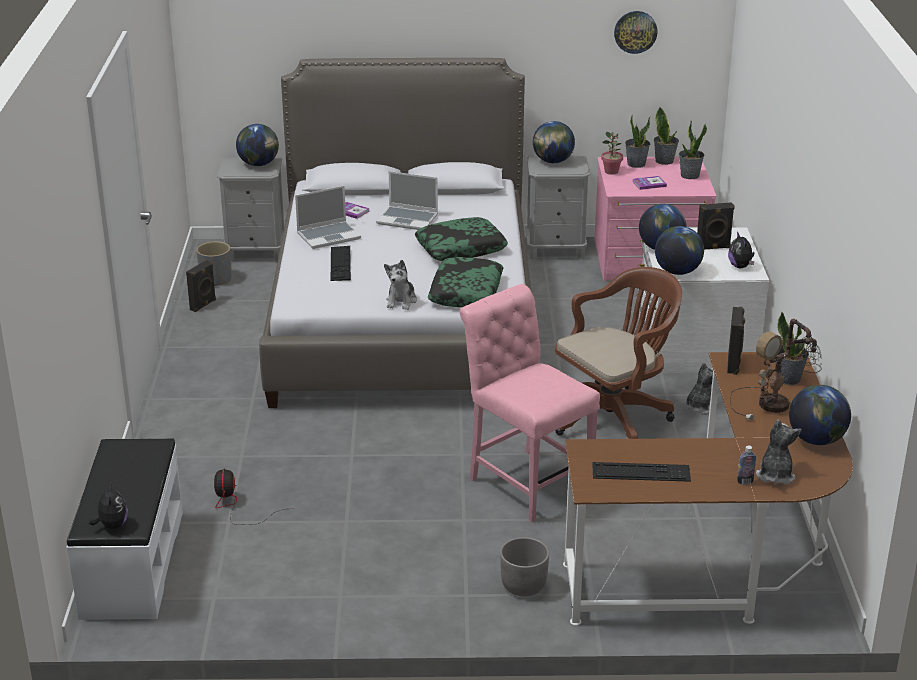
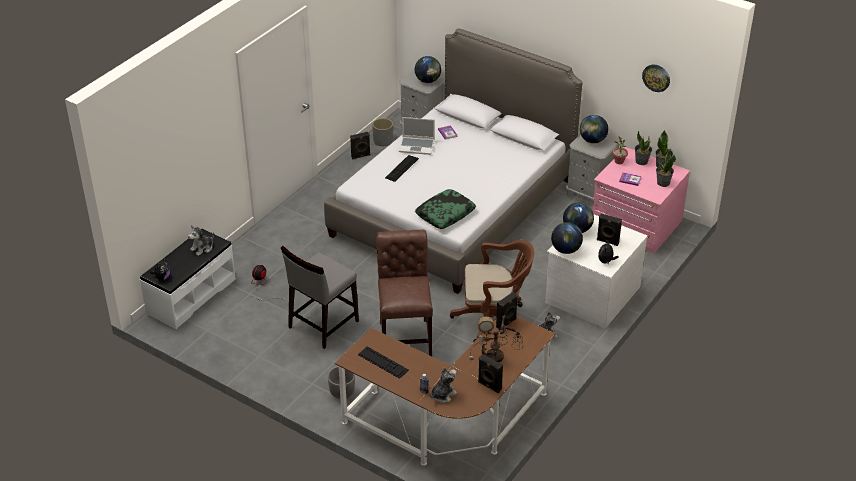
camera: 35 degrees right, 10 degrees up
(389, 515) = (322, 324): none -> grey chair
(401, 301) = (406, 206): plush toy -> plush toy (202, 248)
(408, 219) = (471, 151): laptop -> none
(460, 248) = (476, 183): pillow -> none
(526, 481) = (405, 336): pink chair -> brown chair
(788, 378) = (523, 345): potted plant -> none
(816, 439) = (489, 386): globe -> black speaker

